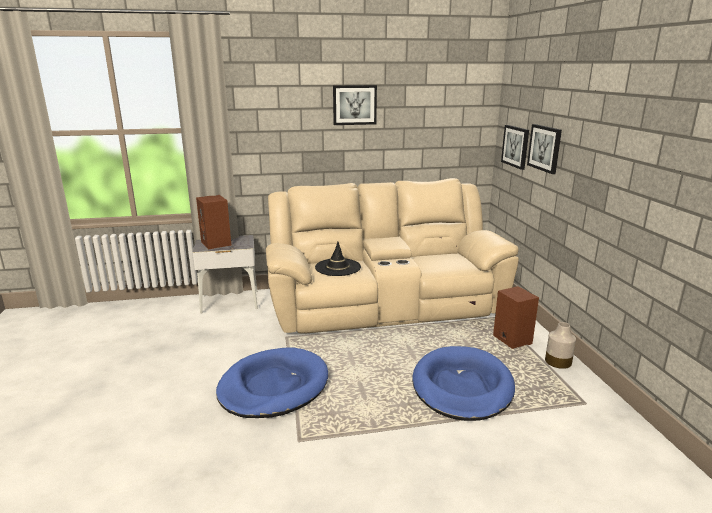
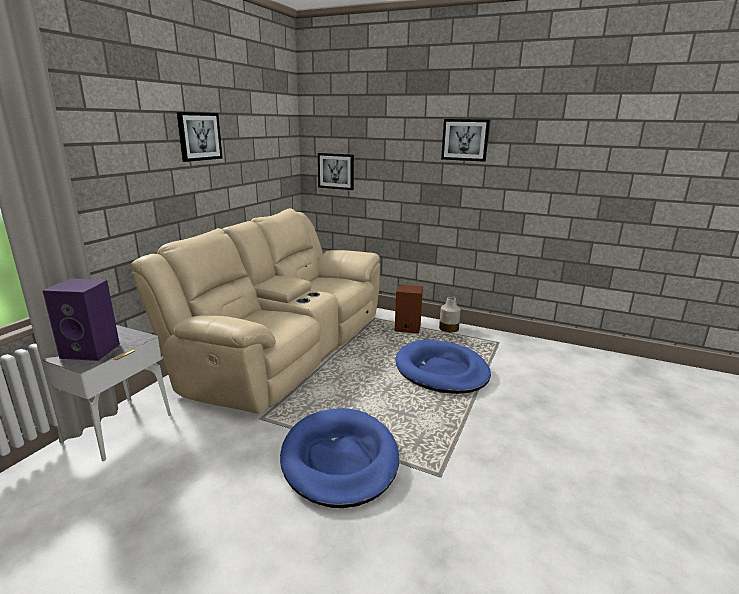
camera: 55 degrees left, 0 degrees up
(217, 243) = (92, 350): brown speaker -> purple speaker
(338, 267) = (265, 321): black hat -> none
(545, 148) = (380, 168): picture -> picture (465, 140)

